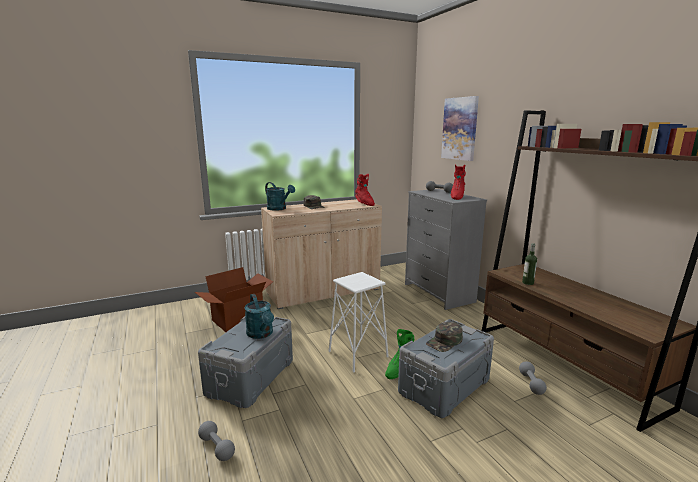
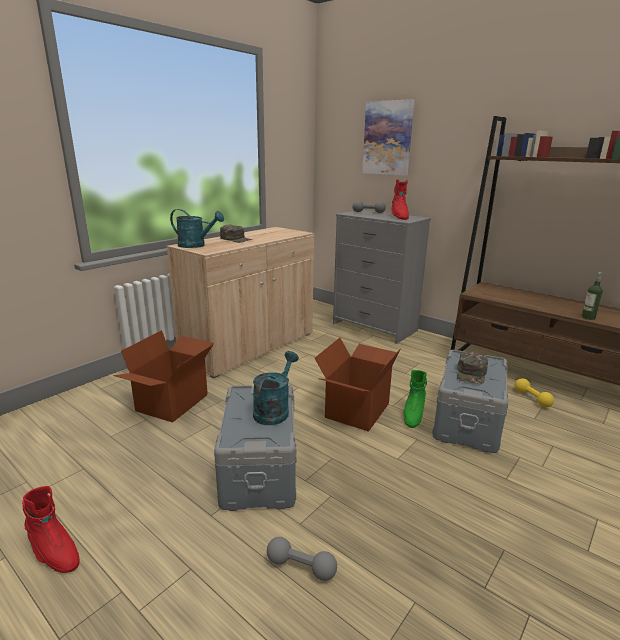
camera: 25 degrees left, 5 degrees up
(261, 334) = (274, 410): turquoise watering can -> turquoise watering can turned 105 degrees counterclockwise
(357, 354) = (356, 410): white stool -> cardboard box
(364, 203) = (290, 232): red boot -> red boot (54, 553)
(528, 283) = (507, 300): bottle -> bottle (588, 317)
(531, 383) = (532, 398): grey dumbbell -> yellow dumbbell

